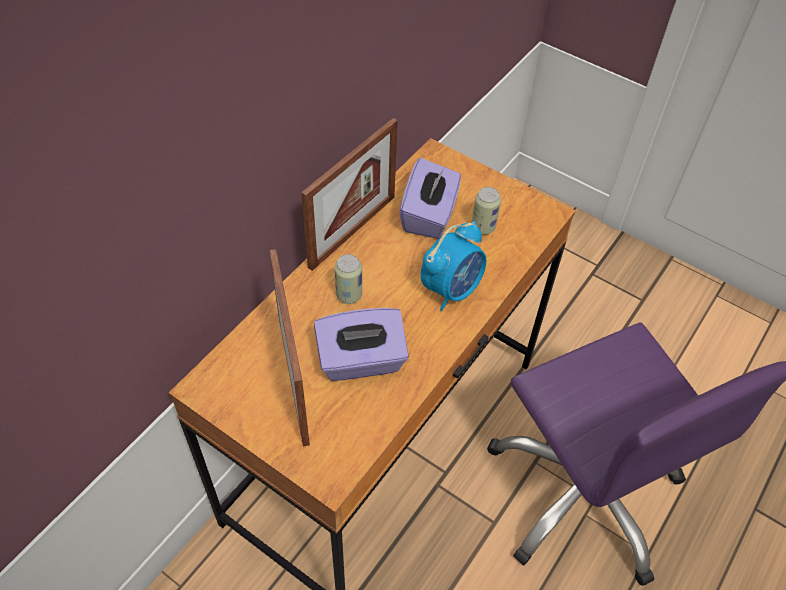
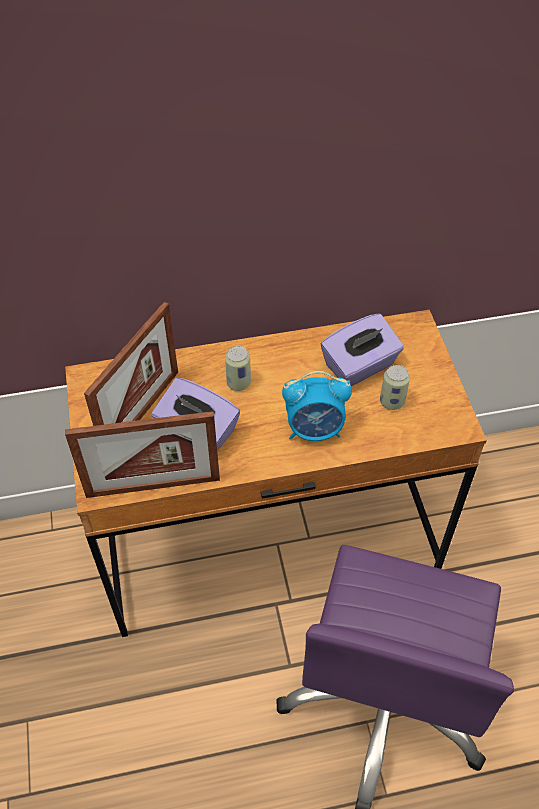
camera: 45 degrees right, 0 degrees up
(352, 231) = (290, 341): picture frame -> picture frame (153, 486)

